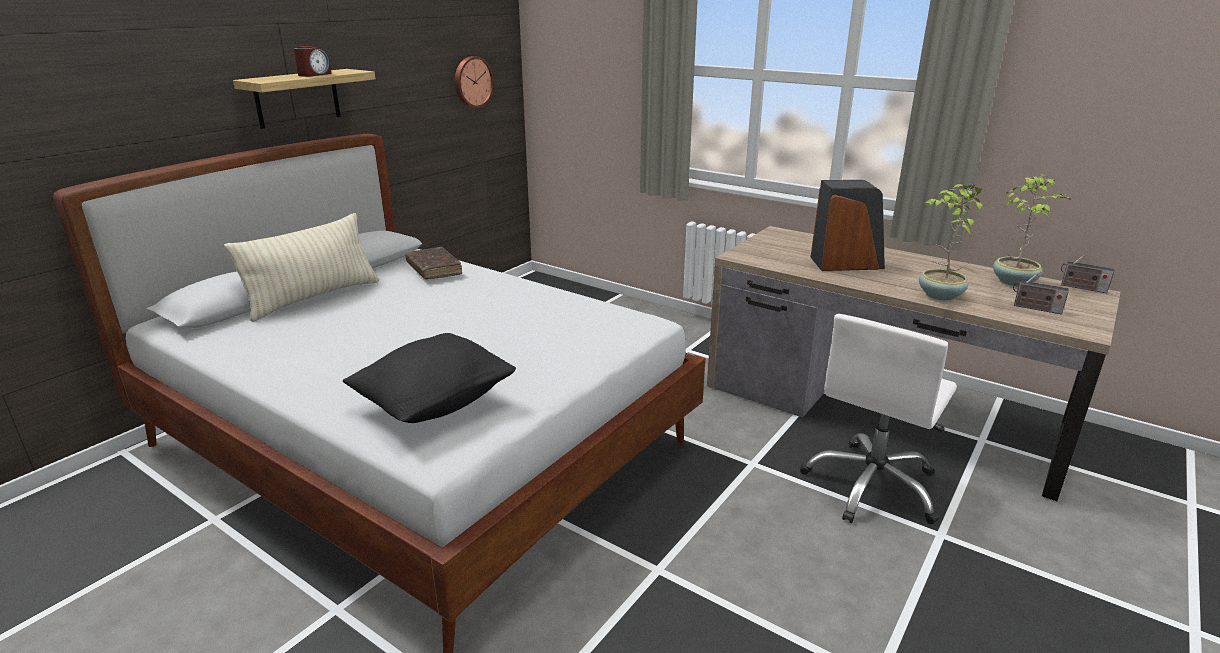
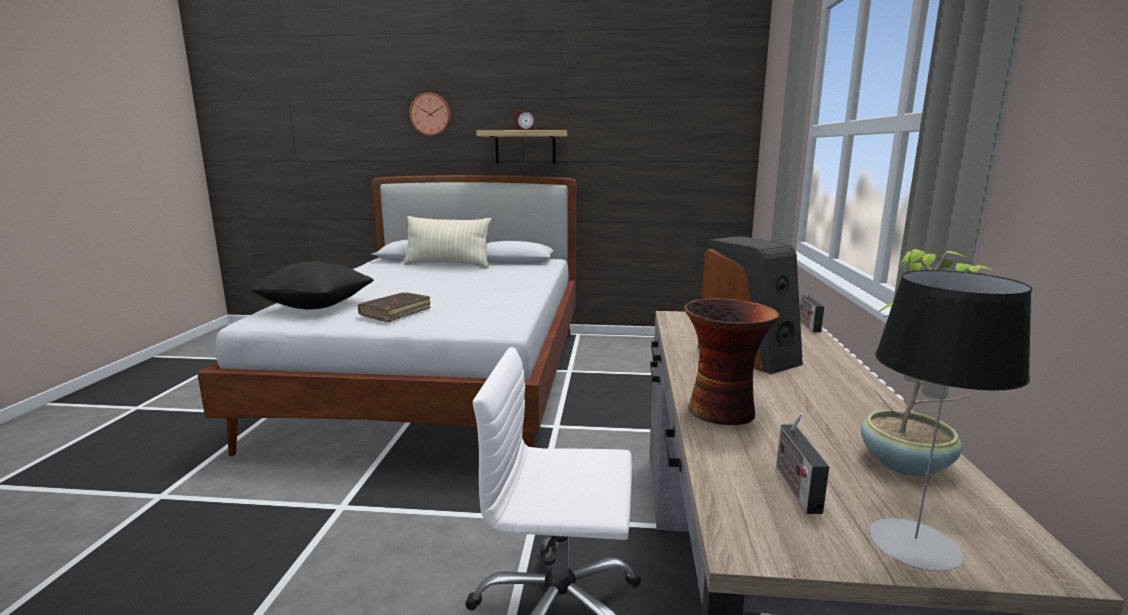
camera: 60 degrees right, 10 degrees down
(434, 270) = (523, 271): brown book -> brown book (395, 313)
(472, 82) = (690, 152): wall clock -> wall clock (431, 114)
(939, 295) = (724, 411): potted plant -> vase
(1081, 288) = (1026, 538): radio -> radio (807, 325)
(1086, 305) = (914, 544): none -> table lamp

